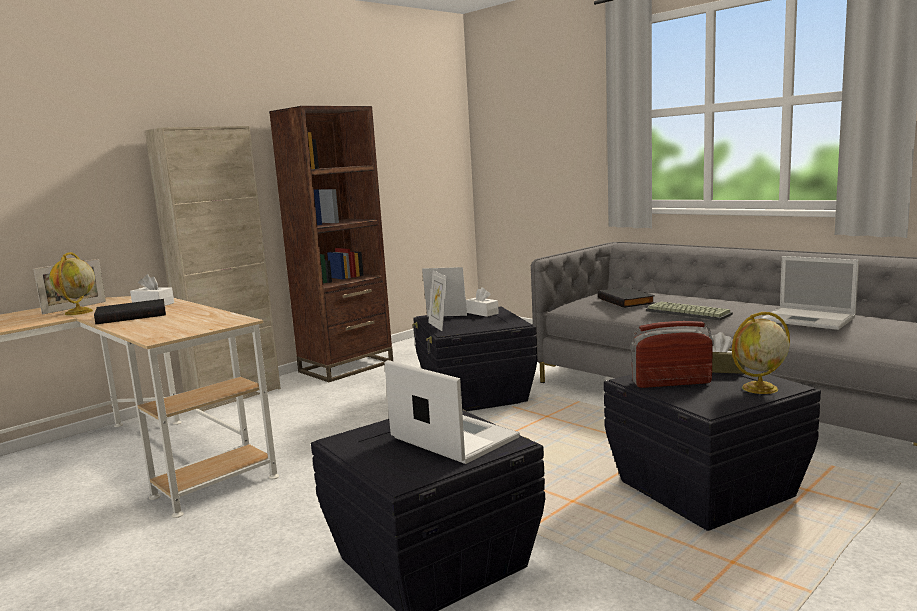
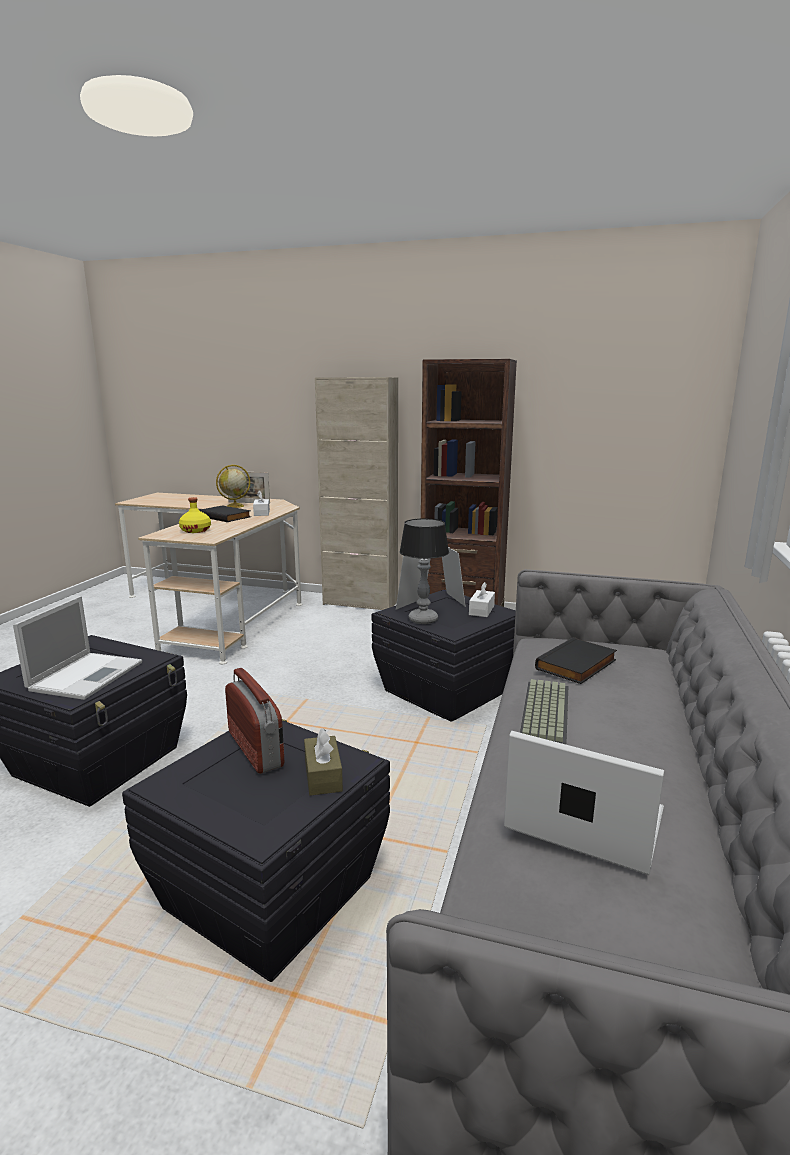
camera: 60 degrees right, 5 degrees up
(177, 325) = (196, 530): none -> yellow bottle
(478, 327) = (422, 619): none -> table lamp
(759, 388) = (245, 813): globe -> none
(809, 319) = (581, 820): laptop -> laptop turned 105 degrees clockwise

